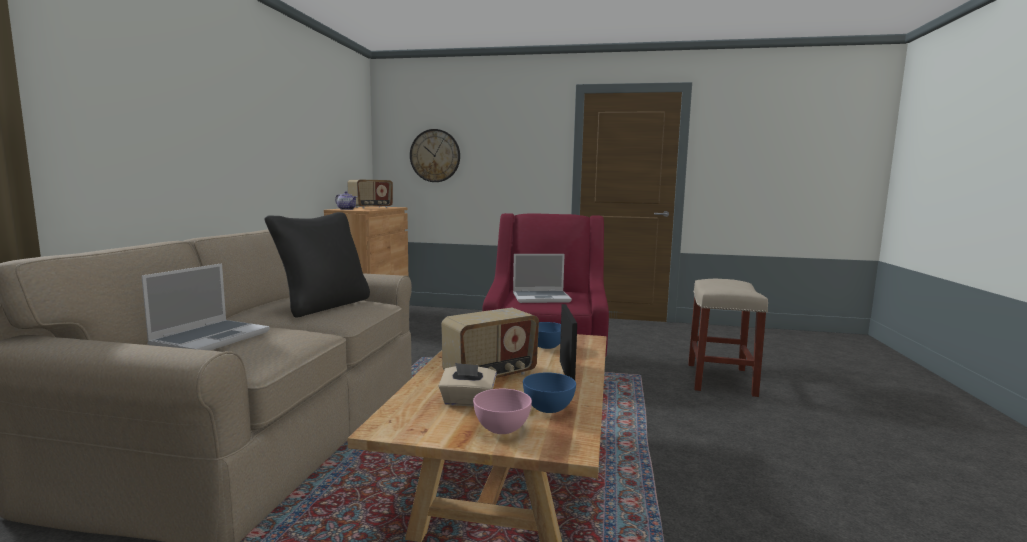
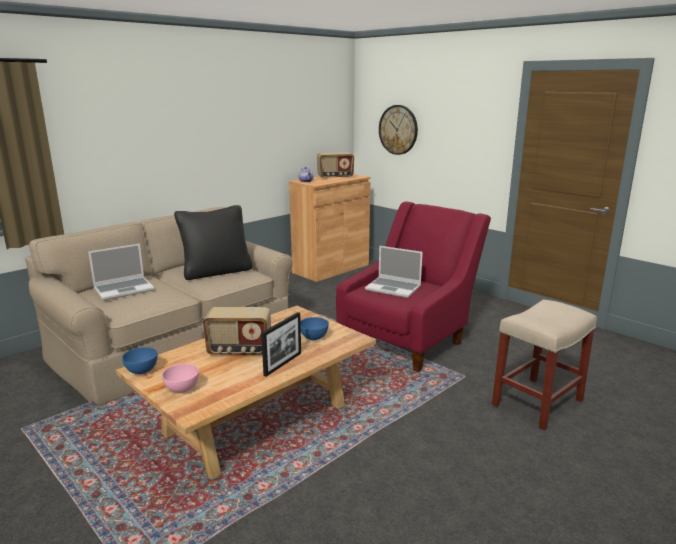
camera: 35 degrees right, 10 degrees up
(467, 401) = (196, 366): beige tissue box -> none
(548, 408) = (226, 385): blue bowl -> blue bowl (142, 371)

